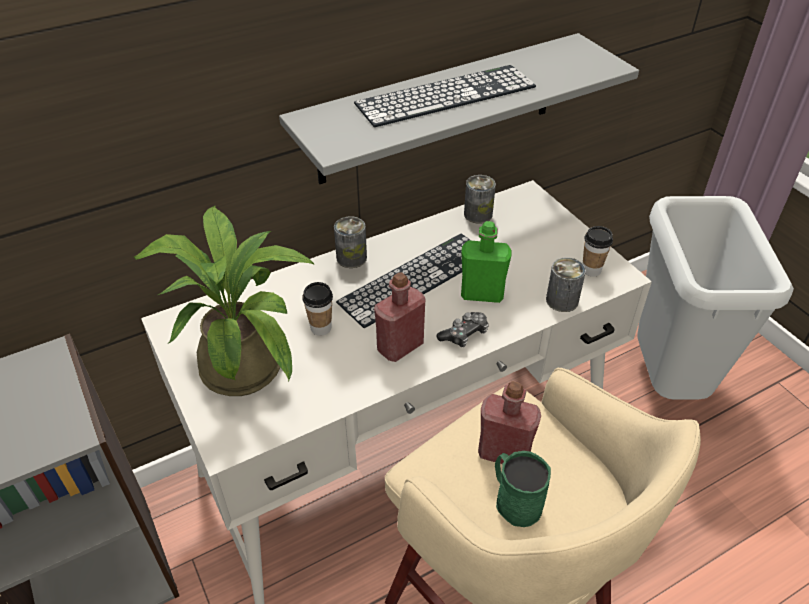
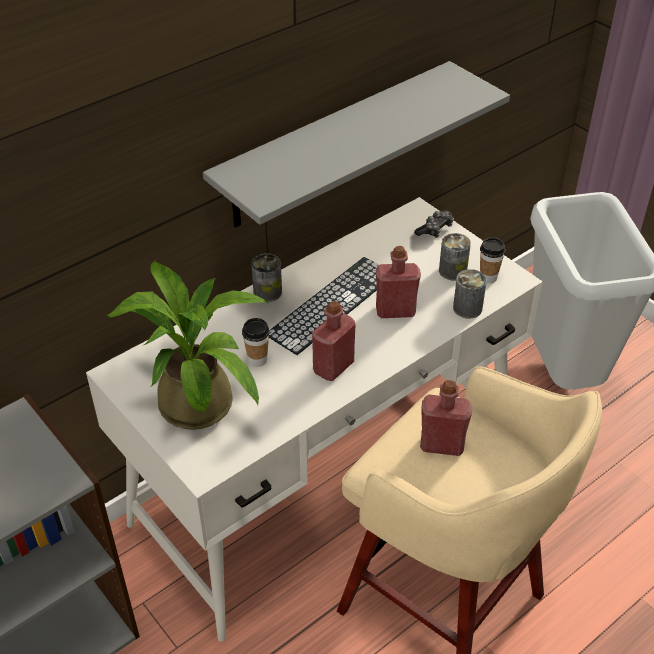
camera: 10 degrees left, 0 degrees up
(446, 95) = (346, 137): keyboard -> none
(464, 334) = (388, 349): game controller -> game controller (435, 229)
(478, 214) = (375, 236): can -> can (452, 271)
(482, 294) = (395, 311): green bottle -> red bottle
(514, 500) = (458, 481): green mug -> none

